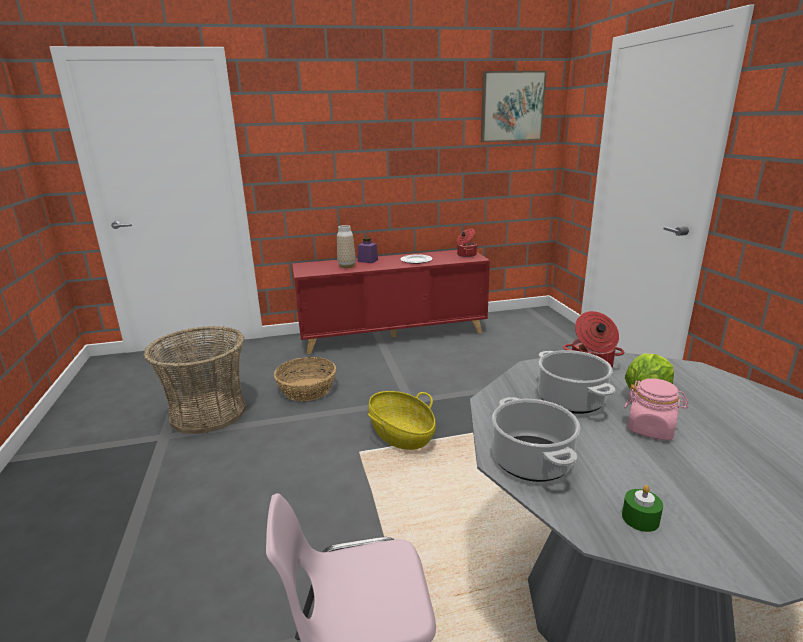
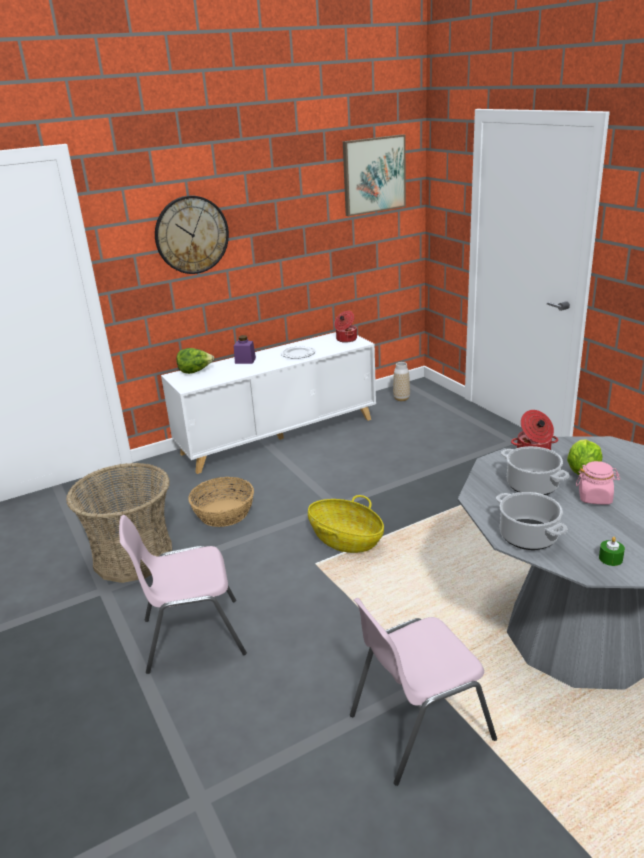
camera: 15 degrees left, 5 degrees up
(203, 498) = (191, 636): none -> pink chair
(321, 264) = (195, 371): none -> lettuce
(331, 142) = (191, 235): none -> wall clock
(347, 266) = (228, 371): vase -> vase (401, 399)
(393, 334) = (279, 436): red cabinet -> white cabinet

